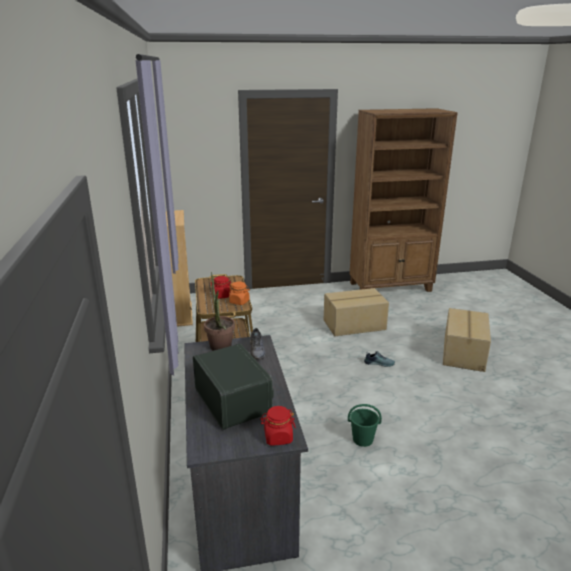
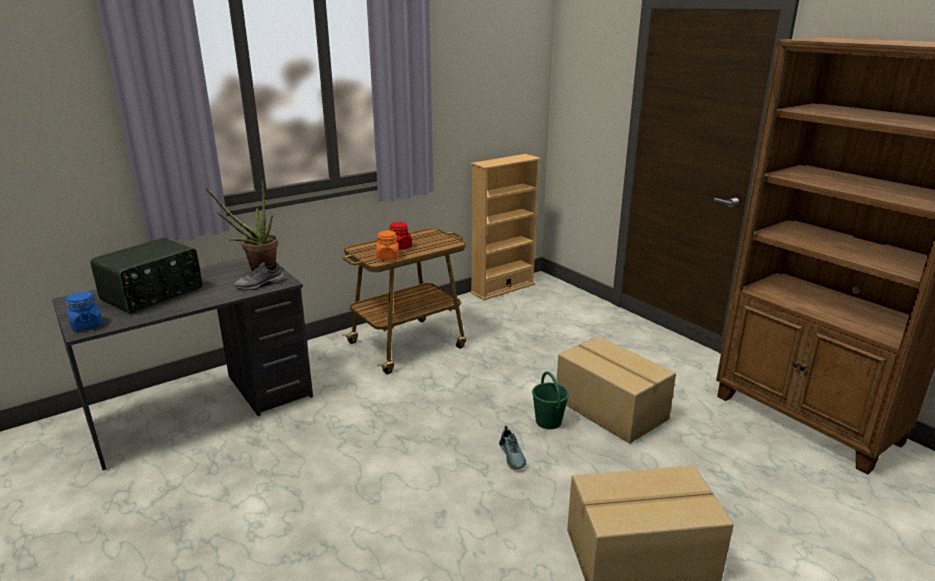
camera: 65 degrees right, 0 degrees up
(278, 437) = (87, 325): red jar -> blue jar
(363, 439) = (310, 477): green bucket -> green bucket (548, 422)

